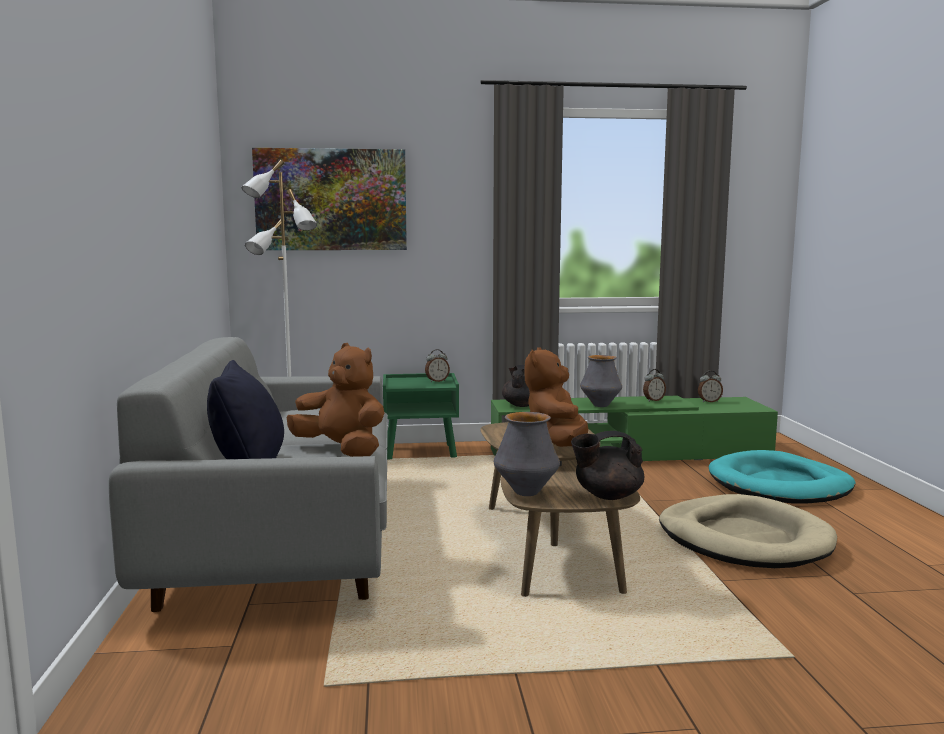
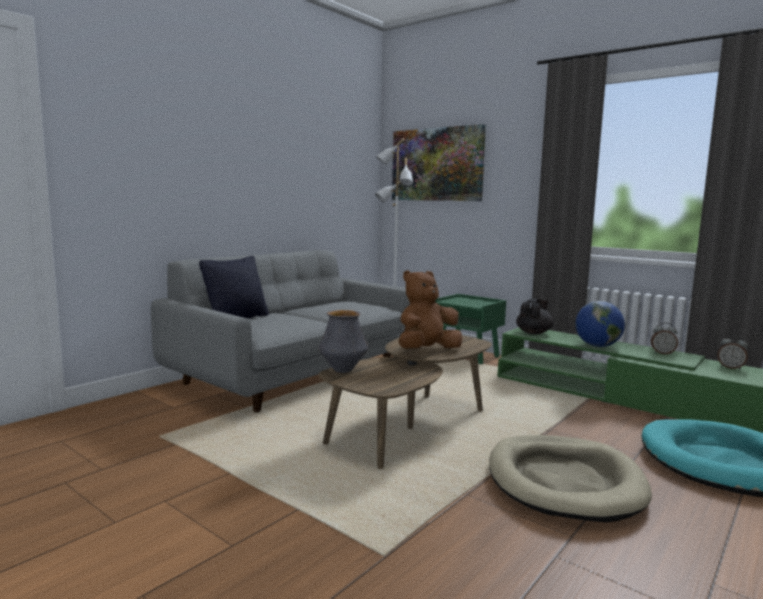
camera: 45 degrees right, 0 degrees up
(342, 450) = (296, 321): brown plush toy -> none
(437, 381) = (482, 303): alarm clock -> none
(600, 405) = (597, 346): vase -> globe
(607, 495) = (380, 386): black teapot -> none

